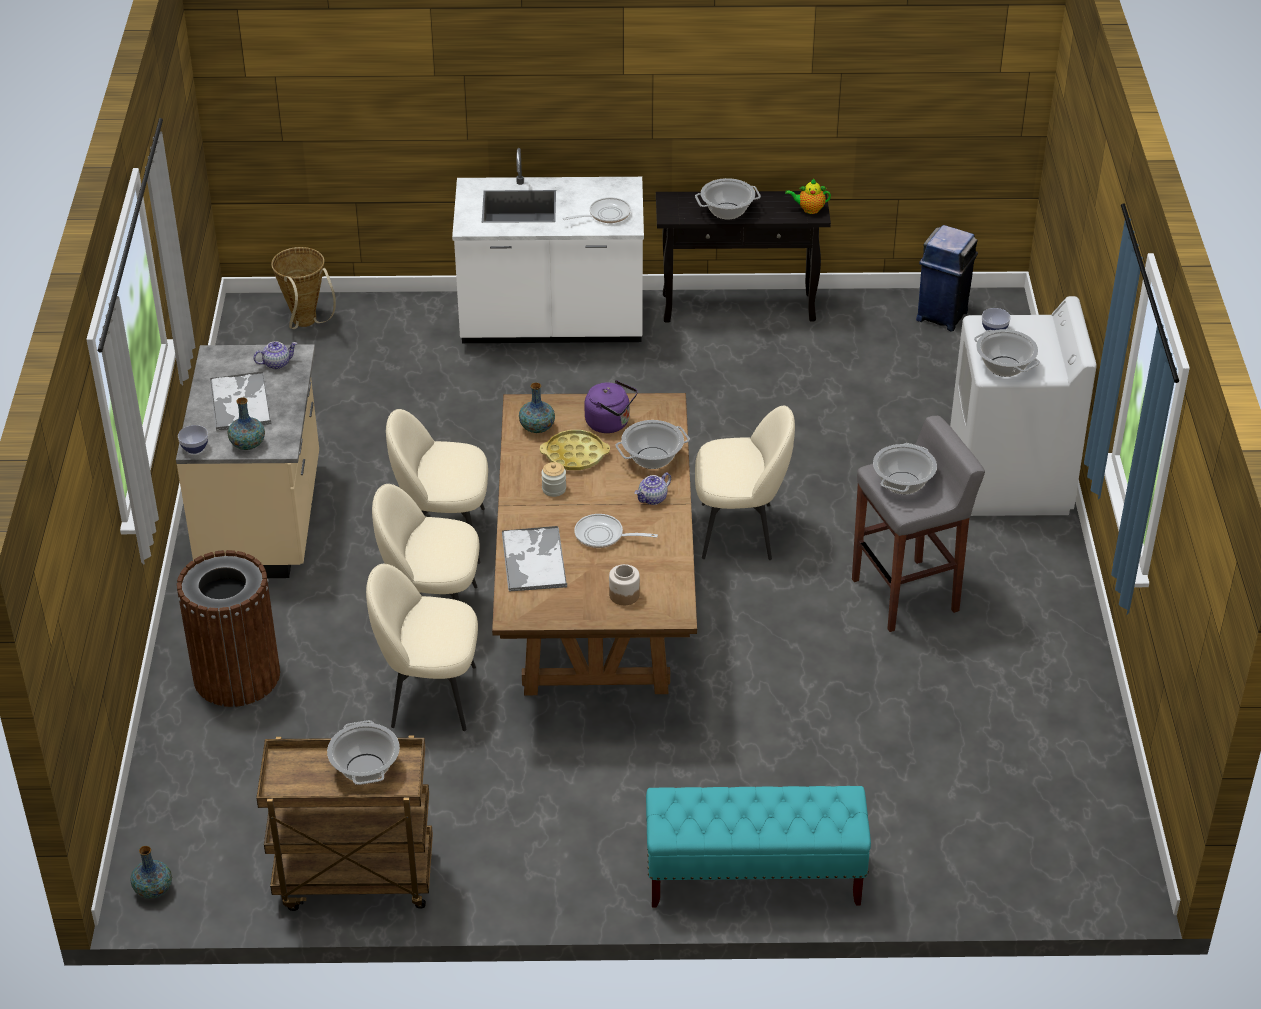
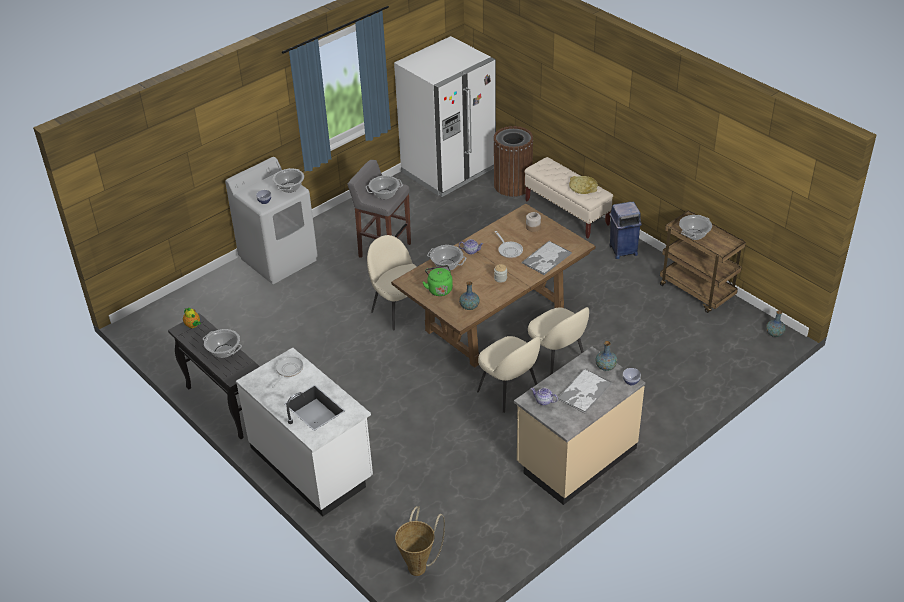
camera: 130 degrees left, 0 degrees up
(236, 675) = (664, 391): brown trash can -> brown trash can (512, 185)
(430, 696) = (598, 332): beige chair -> none
(575, 455) = (472, 286): yellow tray -> yellow tray (583, 187)
(605, 215) = (288, 370): frying pan -> frying pan turned 90 degrees clockwise
(610, 423) = (439, 289): purple kettle -> green kettle
(753, 877) = (567, 213): turquoise bench -> beige bench
(942, 315) = (164, 336): blue trash can -> blue trash can (622, 250)
(1067, 808) = (448, 171): none -> white fridge

